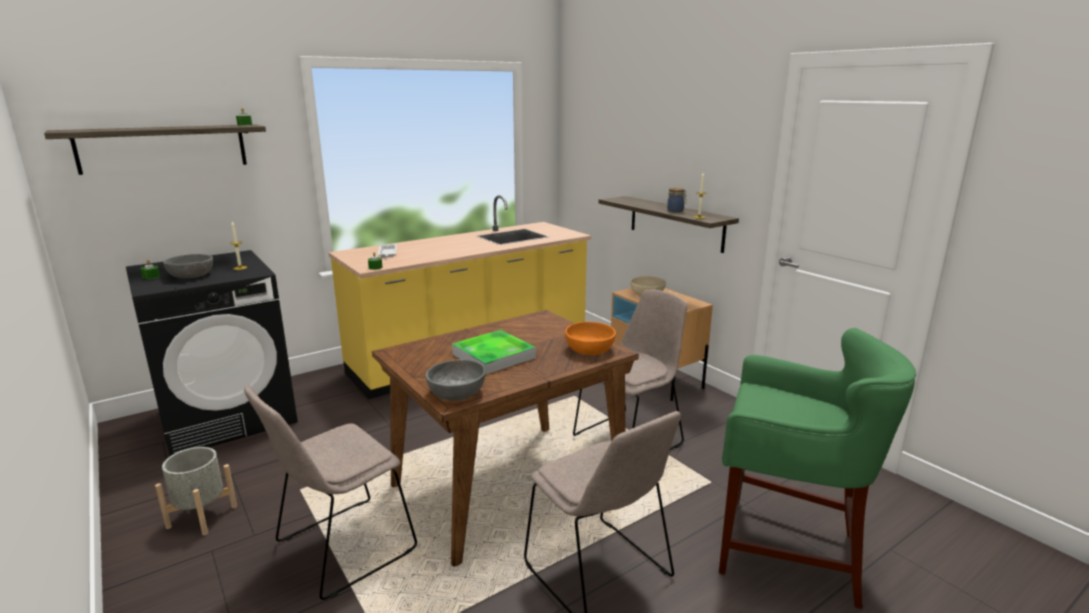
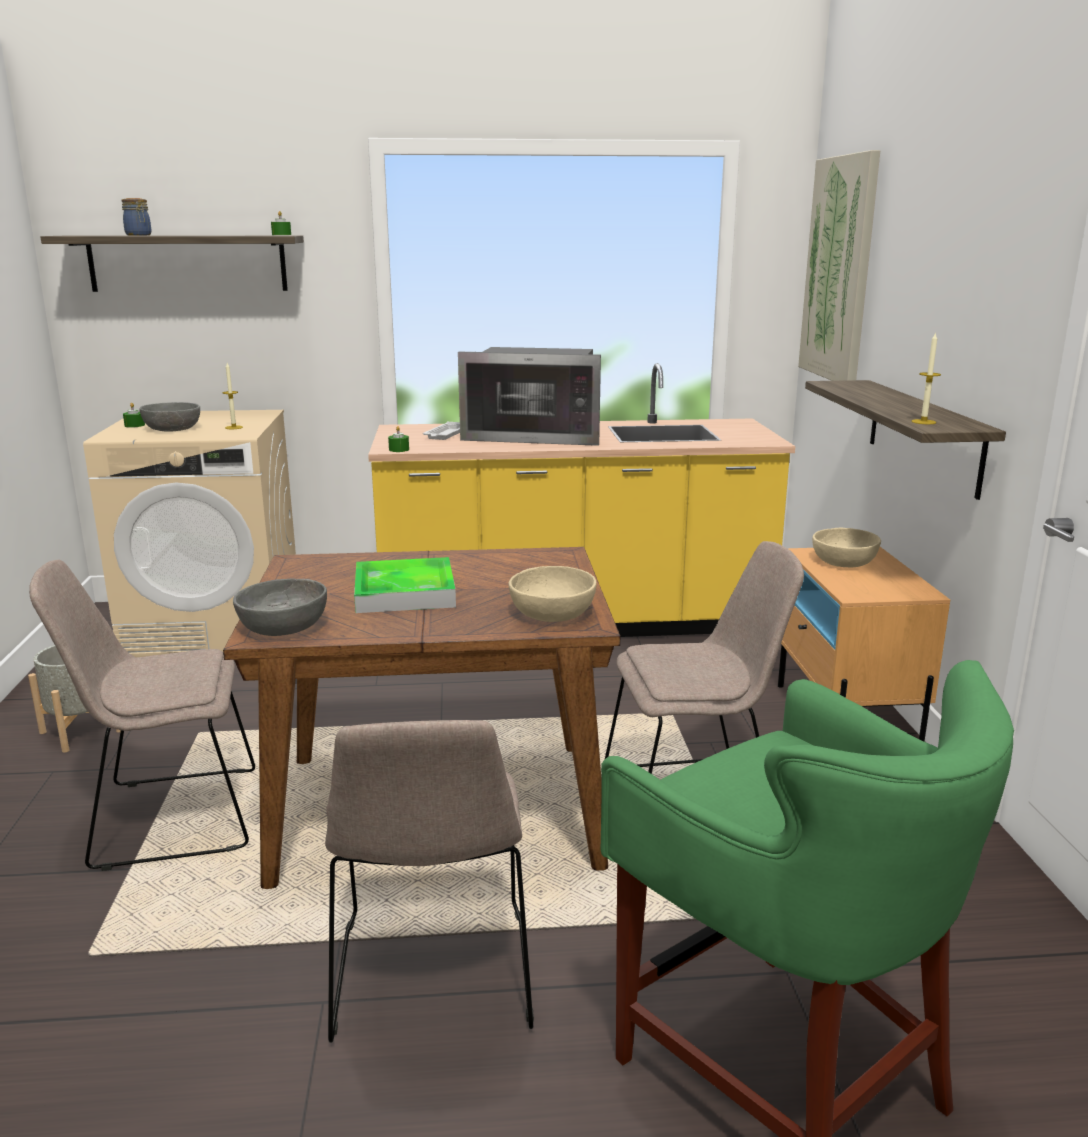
camera: 30 degrees right, 0 degrees up
(228, 416) = (216, 626): black washing machine -> beige washing machine
(444, 247) = (535, 435): none -> microwave
(590, 136) = (839, 269): none -> picture
(590, 349) = (552, 613): orange bowl -> beige bowl
(676, 211) = (903, 409): jar -> jar (139, 235)

